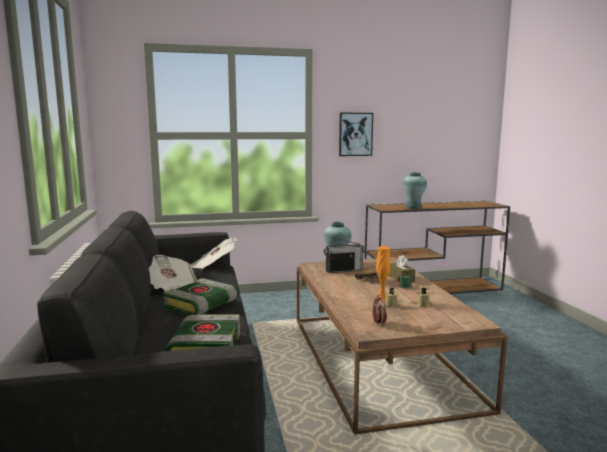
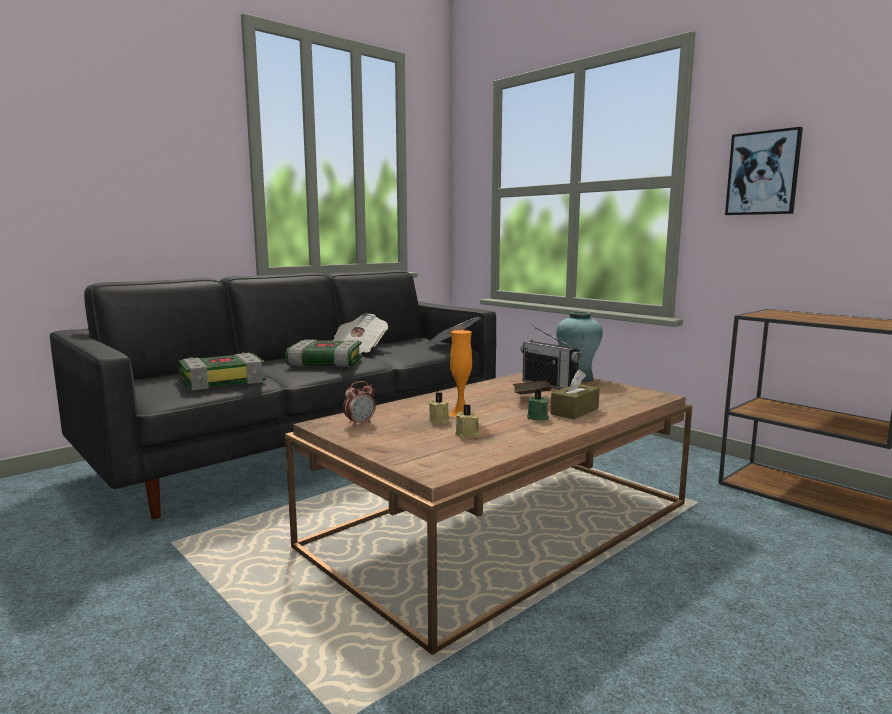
camera: 60 degrees right, 0 degrees up
(413, 207) = (831, 321): turquoise vase -> none

